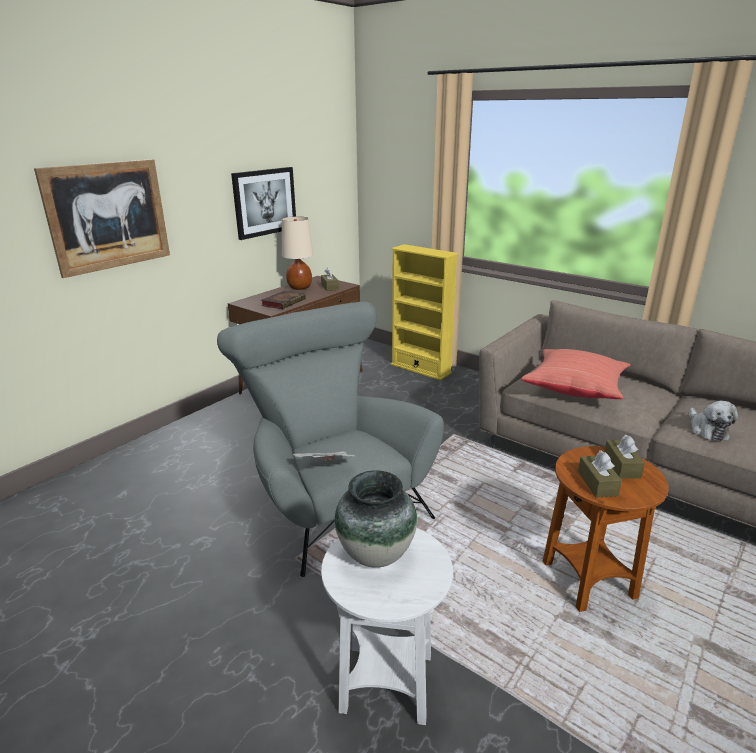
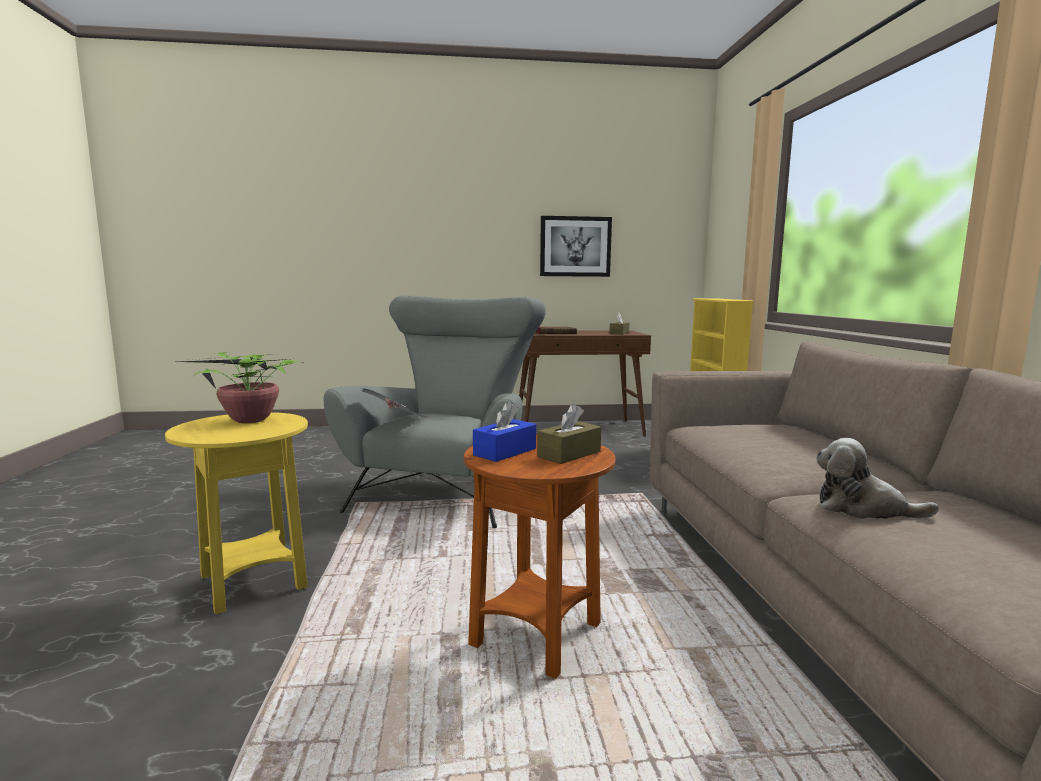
camera: 45 degrees right, 15 degrees down
(108, 216) = (420, 235): picture -> none
(300, 287) = (594, 331): beige table lamp -> none
(375, 555) = (250, 421): vase -> potted plant
(386, 683) = (252, 583): white side table -> yellow side table
(575, 388) = (749, 439): red pillow -> none
(597, 483) = (505, 452): brown tissue box -> blue tissue box
(707, 430) = (862, 509): plush toy -> plush toy turned 75 degrees clockwise

